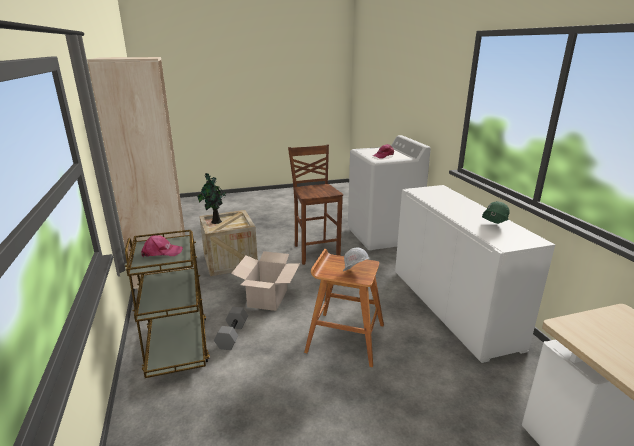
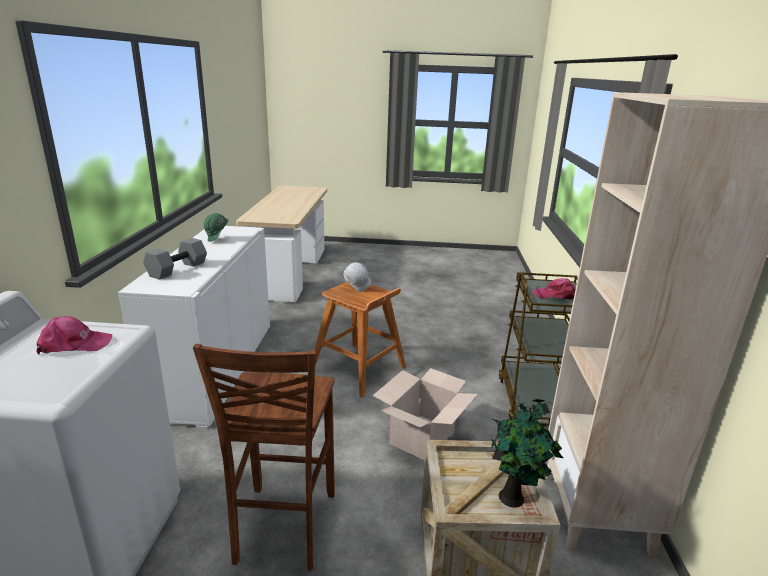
camera: 160 degrees left, 0 degrees up
(232, 335) = (476, 399): grey dumbbell -> grey dumbbell (177, 270)

